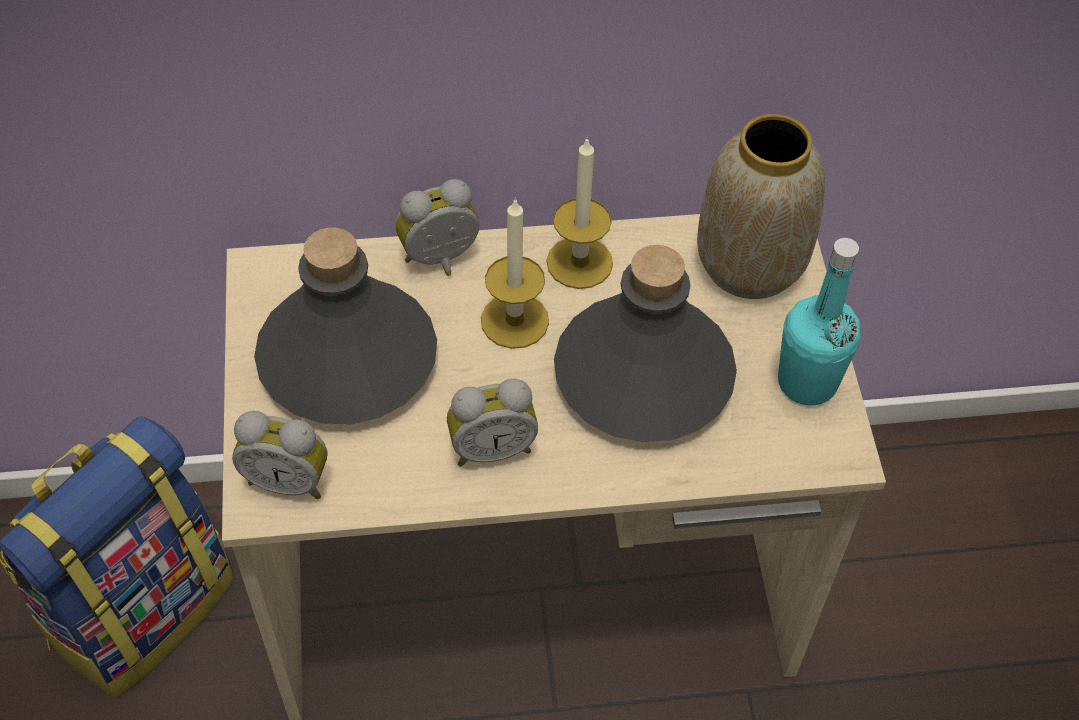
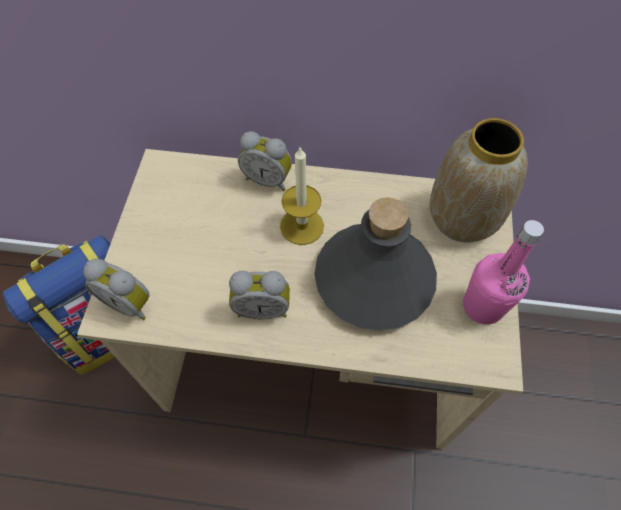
camera: 15 degrees right, 5 degrees up
(347, 361) = (191, 232): grey bottle -> none
(441, 261) = (268, 179): alarm clock -> alarm clock turned 150 degrees counterclockwise
(579, 262) = (353, 196): candle -> none
(807, 382) = (483, 306): turquoise bottle -> pink bottle

